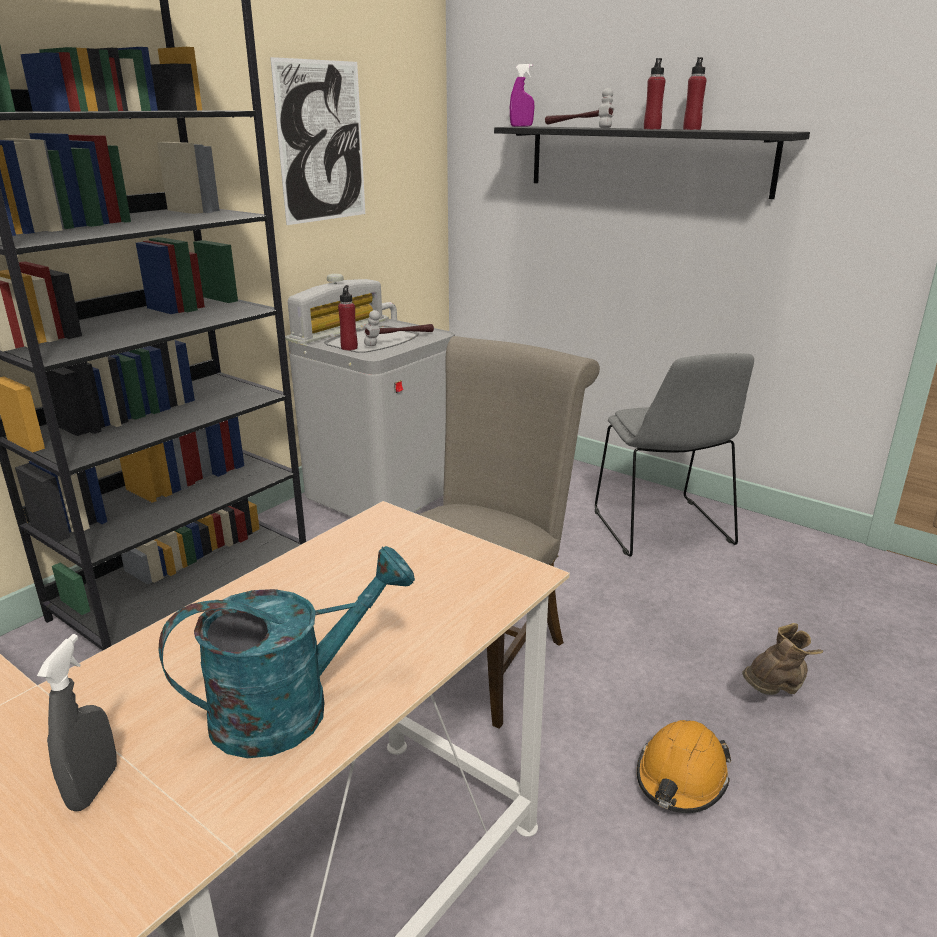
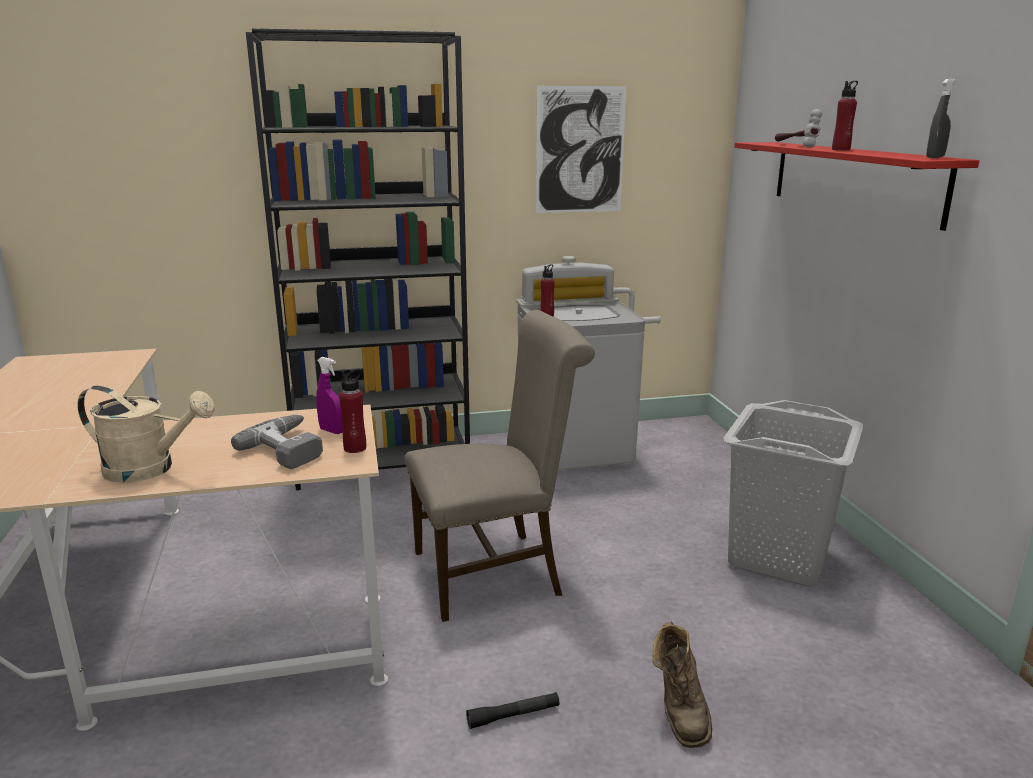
camera: 40 degrees right, 5 degrees down
(93, 787) = (51, 464): grey spray bottle -> grey spray bottle (935, 157)
(291, 707) = (150, 469): turquoise watering can -> beige watering can
(400, 340) = (593, 317): hammer -> none
(414, 588) = (291, 448): none -> power drill
(521, 126) = (761, 142): purple spray bottle -> purple spray bottle (332, 431)
(646, 160) = (853, 180): black shelf -> red shelf
(663, 530) = (776, 557): grey chair -> grey laundry basket
(681, 778) = (513, 716): orange hard hat -> black flashlight
(691, 129) = (875, 152): red bottle -> red bottle (355, 448)
(775, 692) = (680, 711): brown boot -> brown boot turned 90 degrees clockwise

